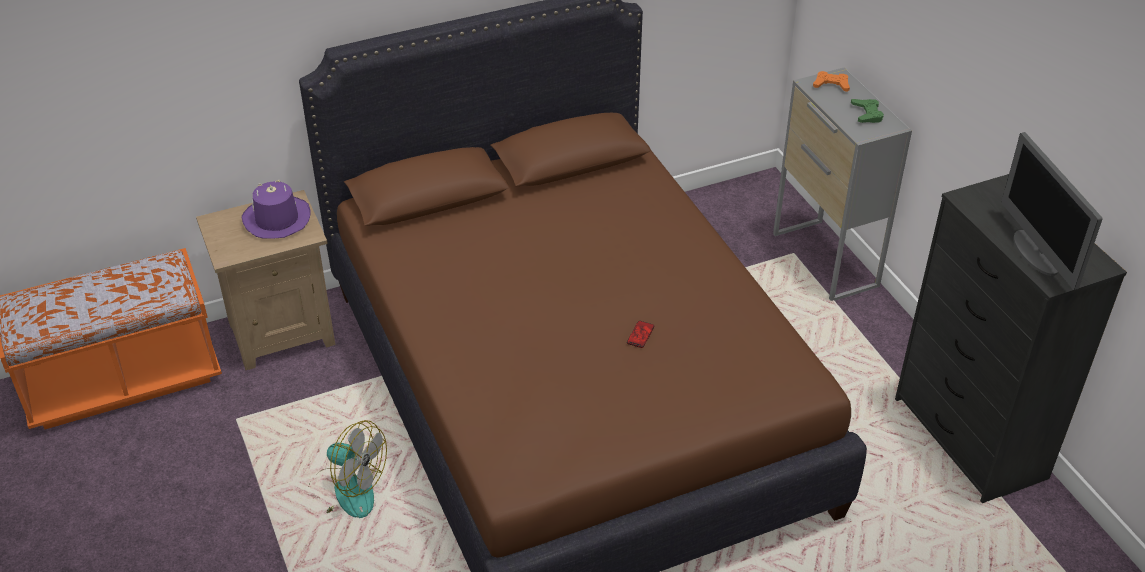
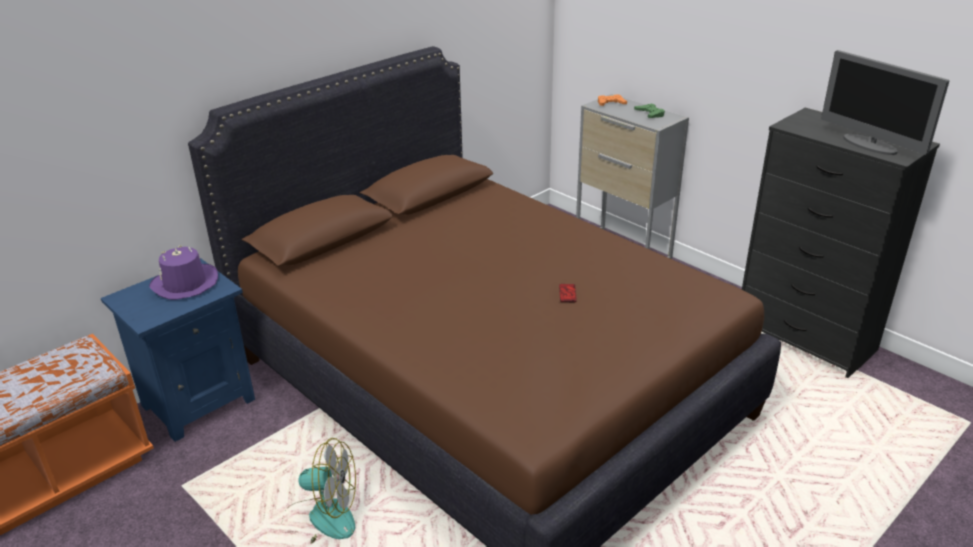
camera: 20 degrees left, 10 degrees down
(283, 334) = (201, 403): beige nightstand -> blue nightstand

